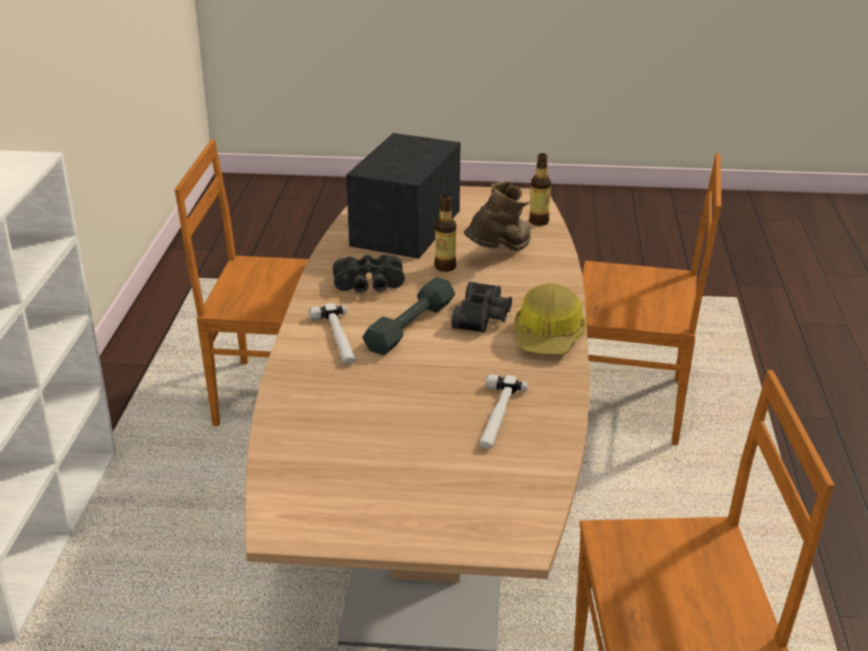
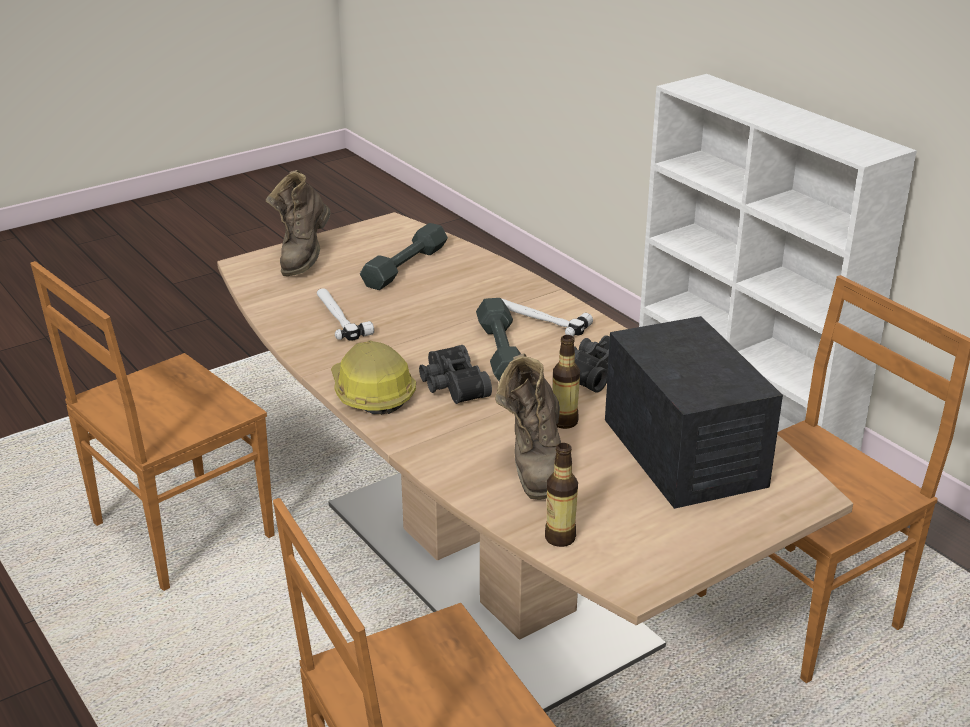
camera: 140 degrees right, 0 degrees up
(358, 450) = (405, 266): none -> grey dumbbell
(445, 519) = (303, 258): none -> brown boot

